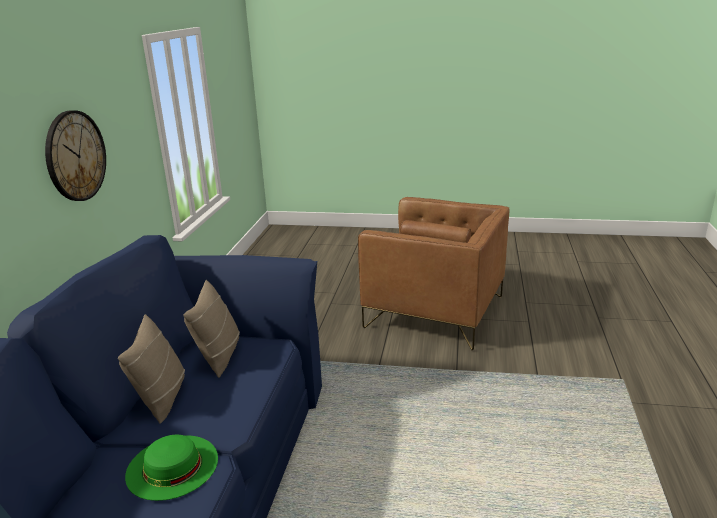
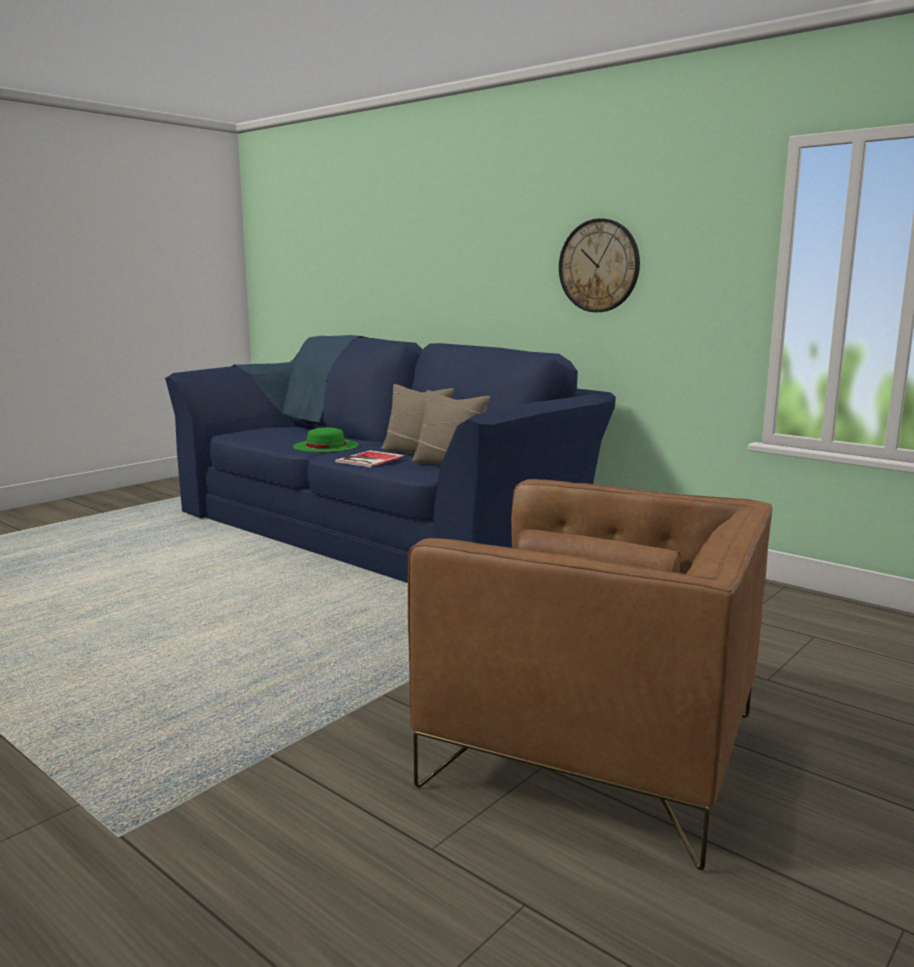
camera: 120 degrees right, 10 degrees down
(232, 401) = (368, 459): none -> book
(435, 312) = (594, 750): brown armchair -> brown armchair turned 120 degrees counterclockwise

